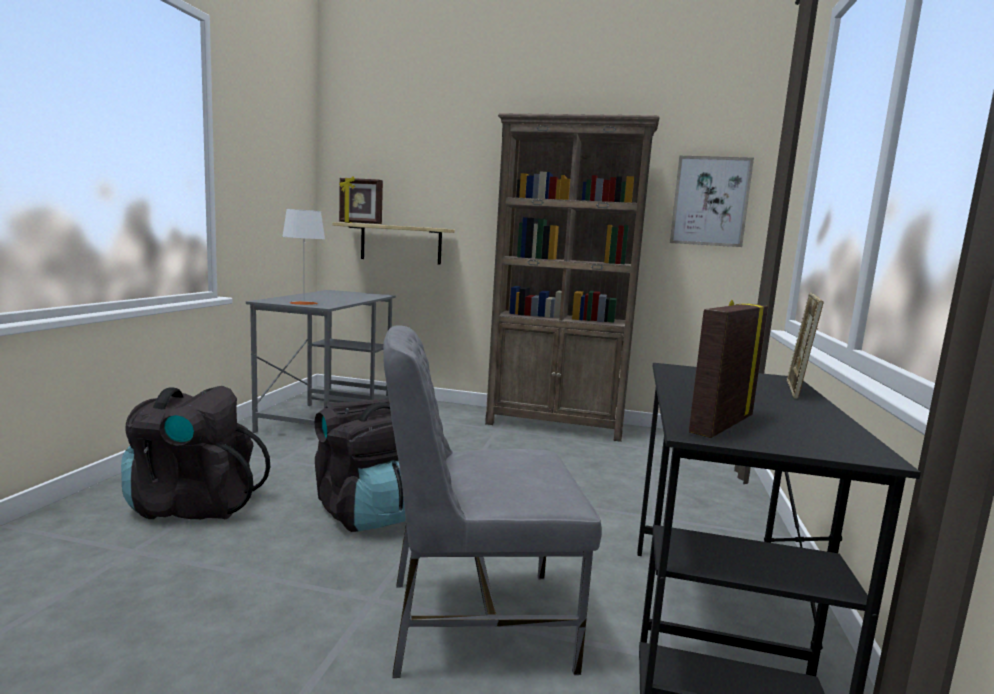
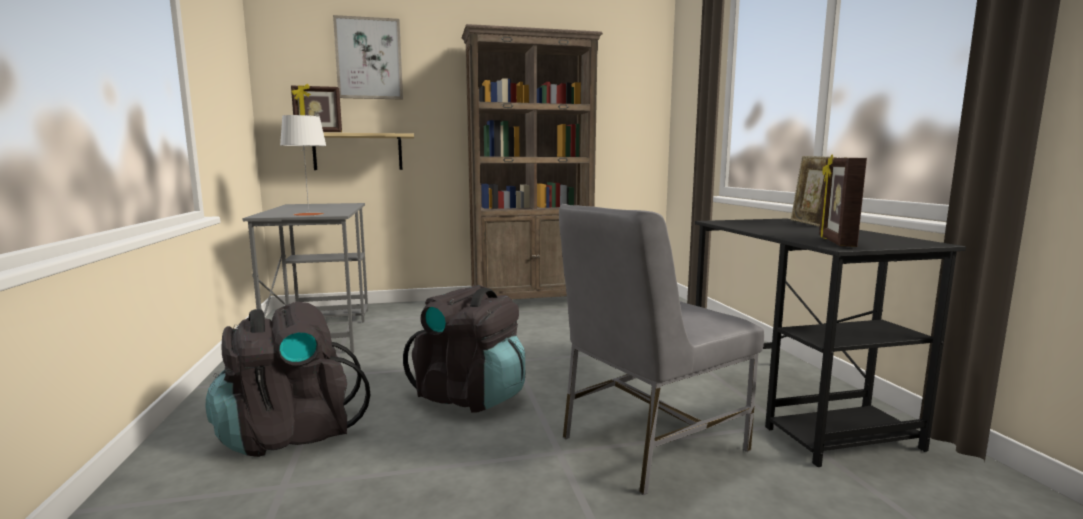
camera: 25 degrees left, 0 degrees up
(710, 201) = (629, 103): picture -> picture (369, 58)

